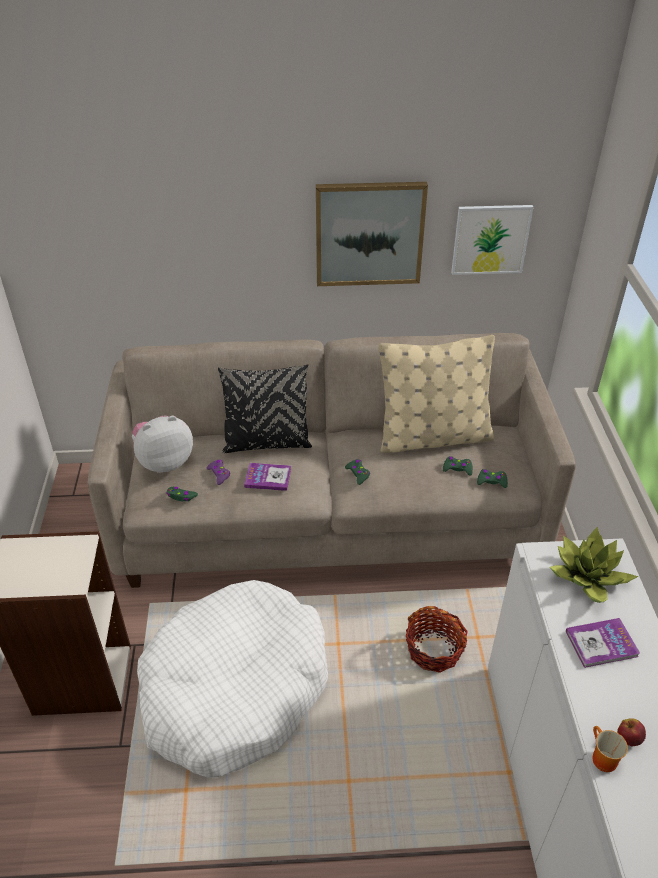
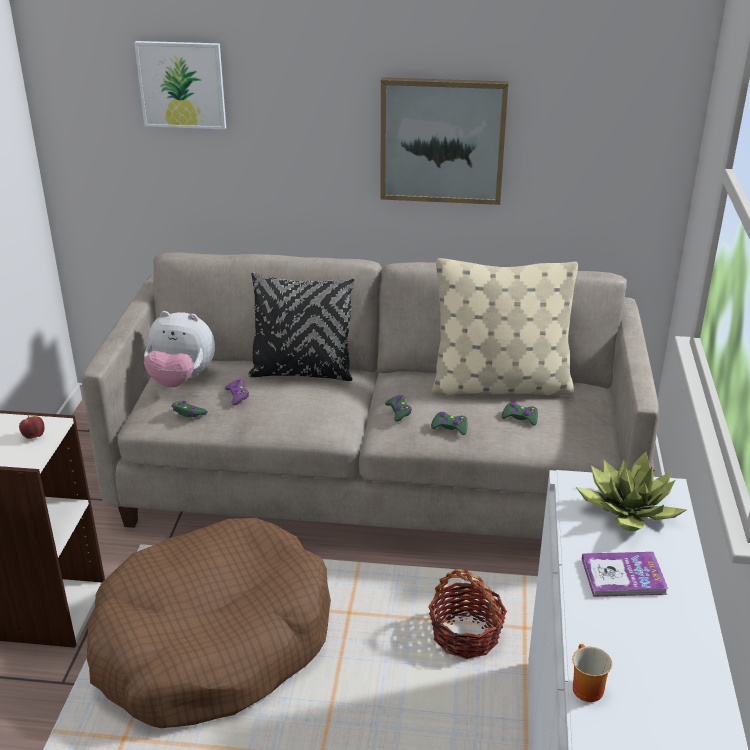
camera: 10 degrees right, 10 degrees down
(164, 462) = (181, 380): plush toy -> plush toy turned 150 degrees counterclockwise
(235, 689) = (212, 643): white dog bed -> brown dog bed
(268, 478) = (291, 403): book -> none
(490, 239) = (585, 157): picture -> picture (181, 85)
(491, 481) = (559, 434): green game controller -> green game controller (450, 427)
(628, 738) = (626, 672): apple -> apple (34, 436)

